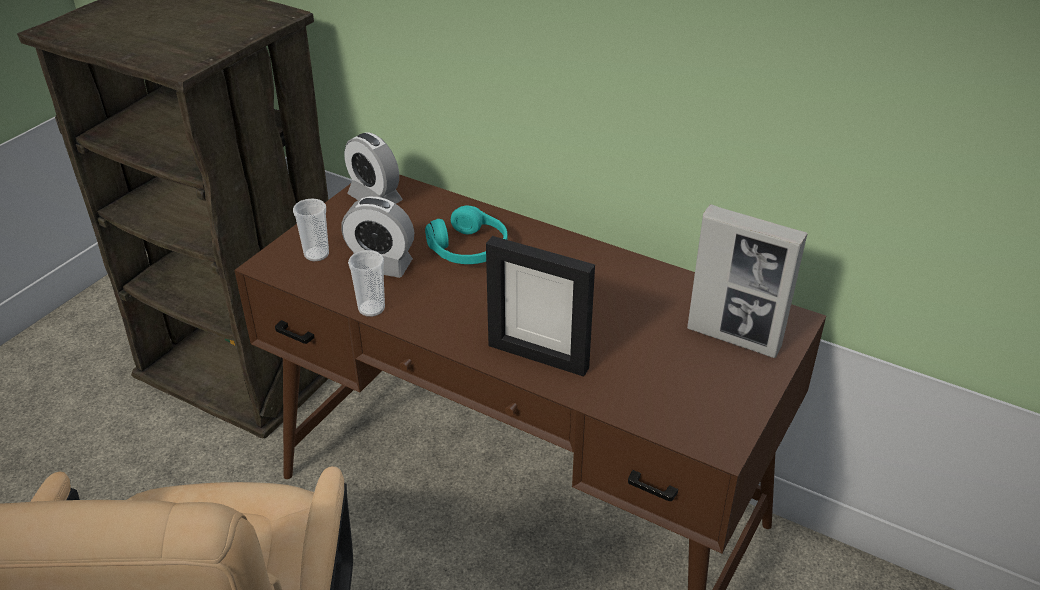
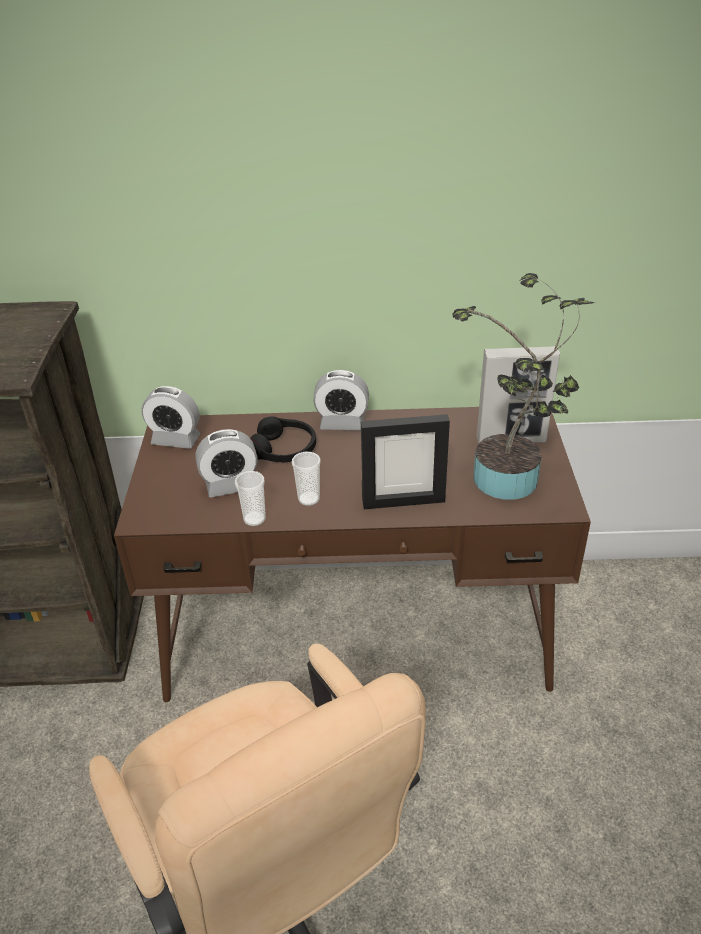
camera: 30 degrees left, 0 degrees up
(316, 254) = (171, 497): cup -> cup (309, 499)
(469, 249) = (284, 449): turquoise headphones -> black headphones
(555, 244) = (342, 423): none -> alarm clock
(681, 388) = (510, 483): none -> potted plant

